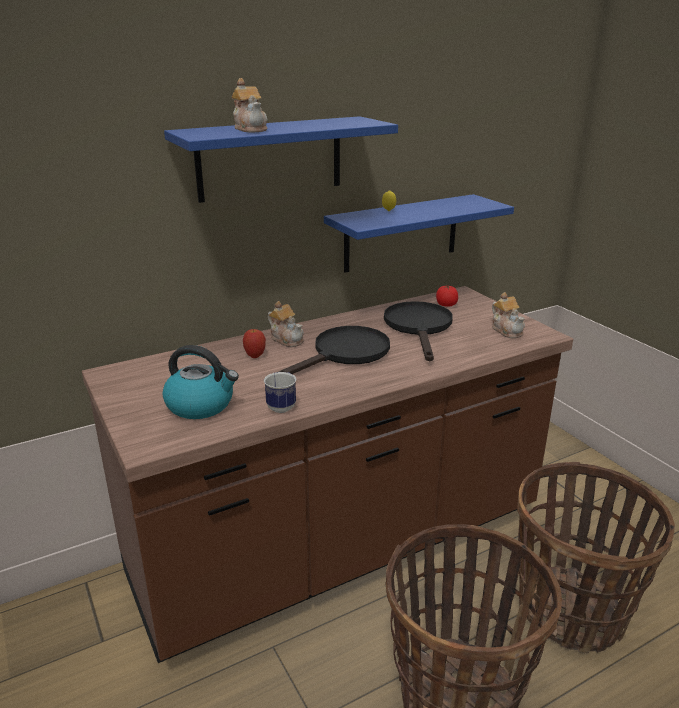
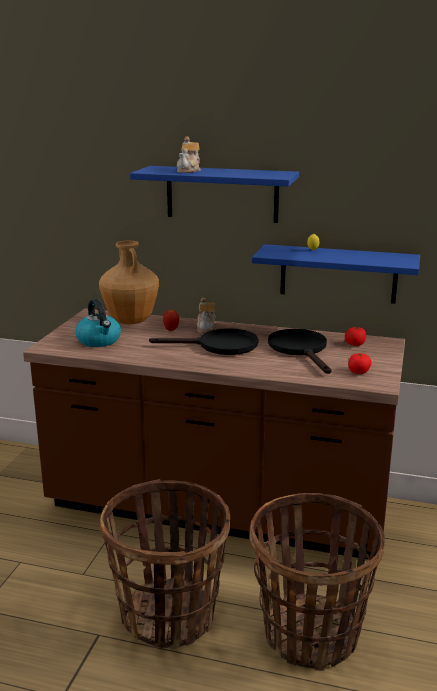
camera: 45 degrees right, 5 degrees down
(185, 364) = (131, 321): none -> brown vase
(283, 405) = (132, 355): mug -> none
(419, 327) = (301, 349): black frying pan -> black frying pan turned 60 degrees counterclockwise
(507, 330) = (358, 372): teapot -> tomato

